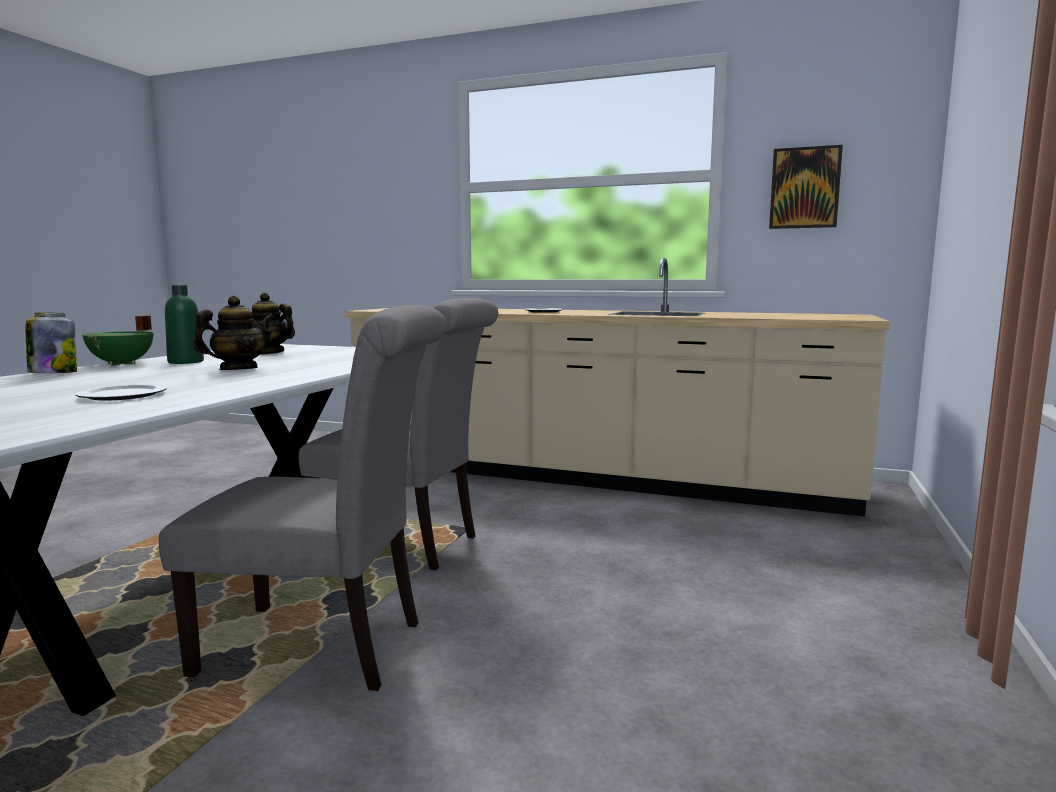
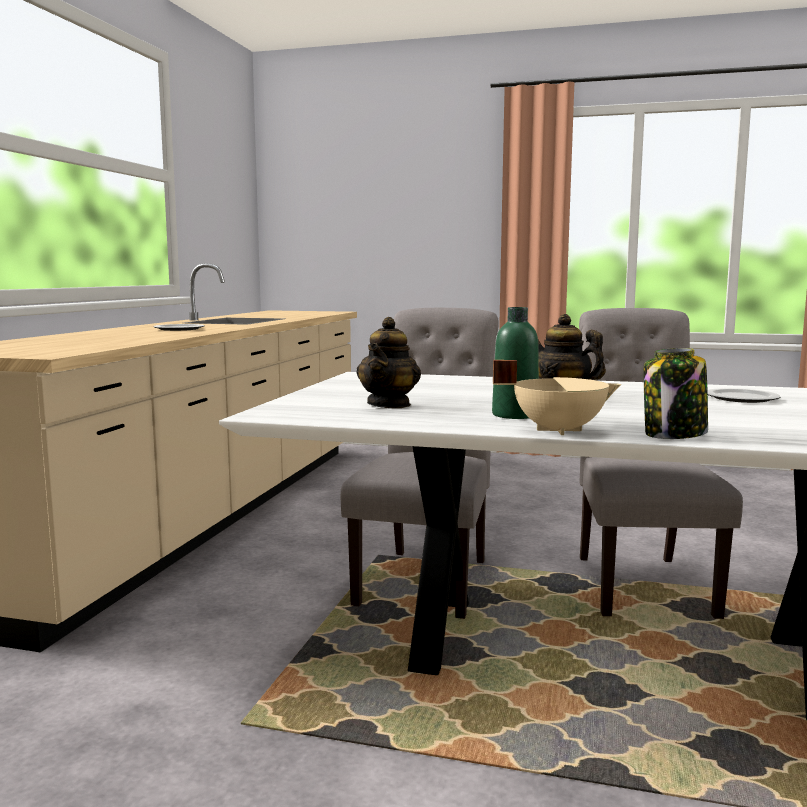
camera: 95 degrees left, 0 degrees up
(123, 364) = (558, 430): green cooking pot -> beige cooking pot
(804, 188) = (213, 201): picture -> none

